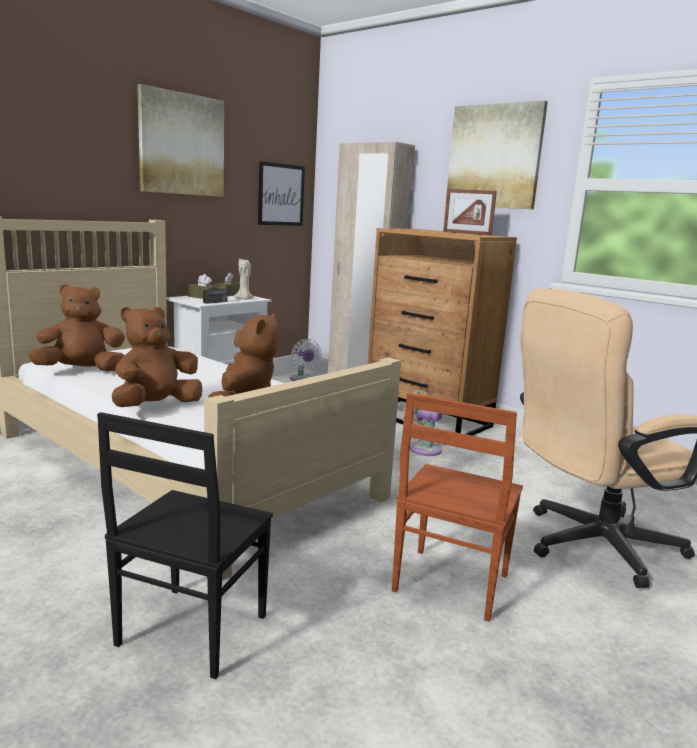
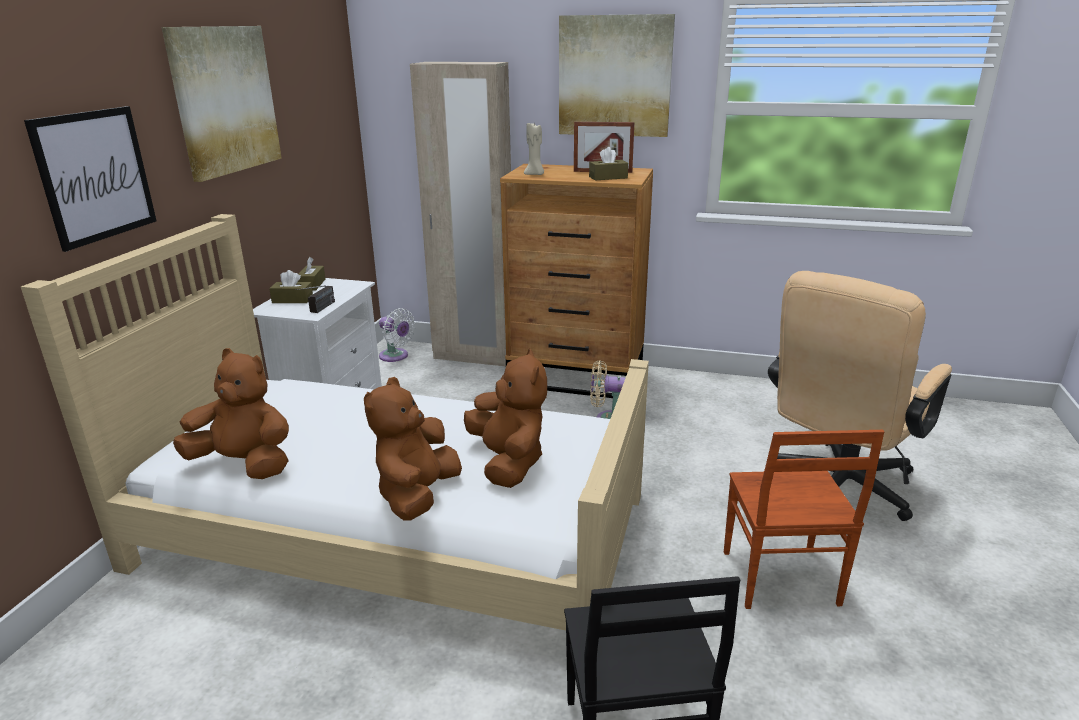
camera: 25 degrees left, 10 degrees up
(82, 371) = (244, 464): brown plush toy -> brown plush toy turned 60 degrees clockwise
(244, 299) = (344, 290): beige candle -> beige candle (535, 174)
(281, 195) = (331, 134): picture -> picture (95, 176)
(462, 234) = (608, 177): none -> brown tissue box

